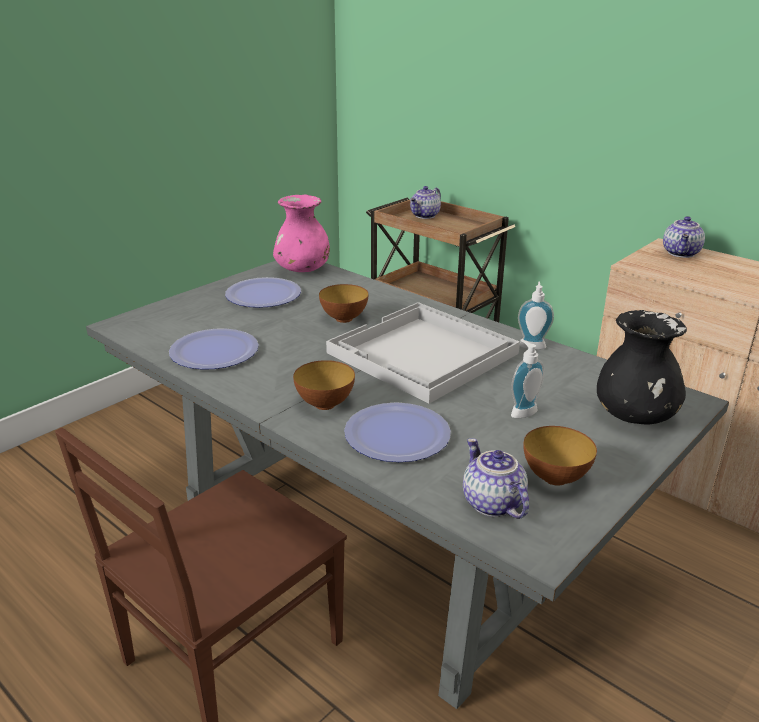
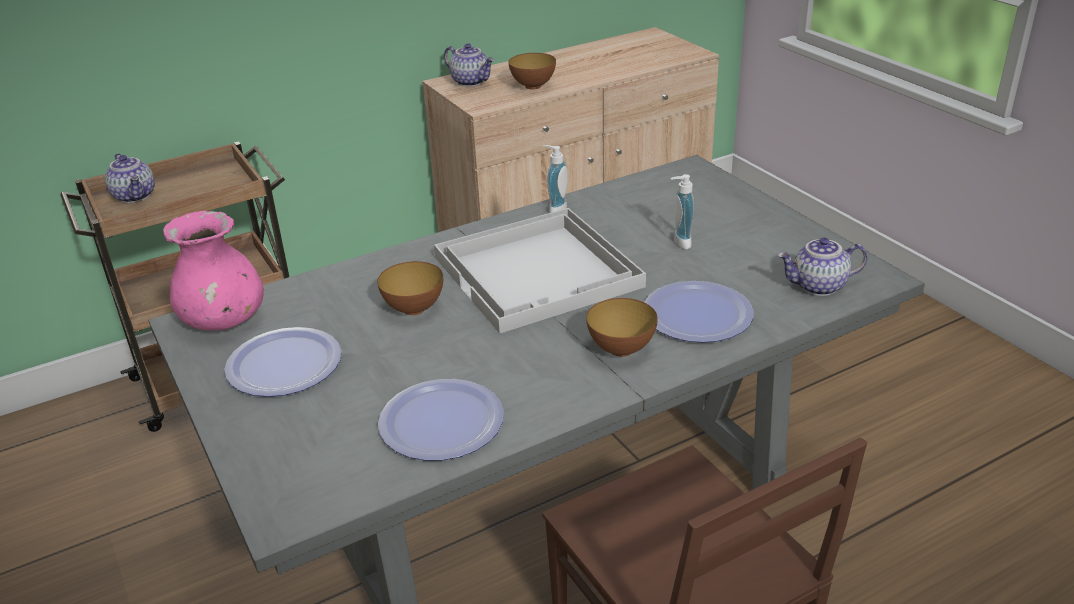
camera: 70 degrees left, 5 degrees up
(555, 478) = (788, 251): bowl -> bowl (533, 86)
(635, 416) = (706, 196): black vase -> none

